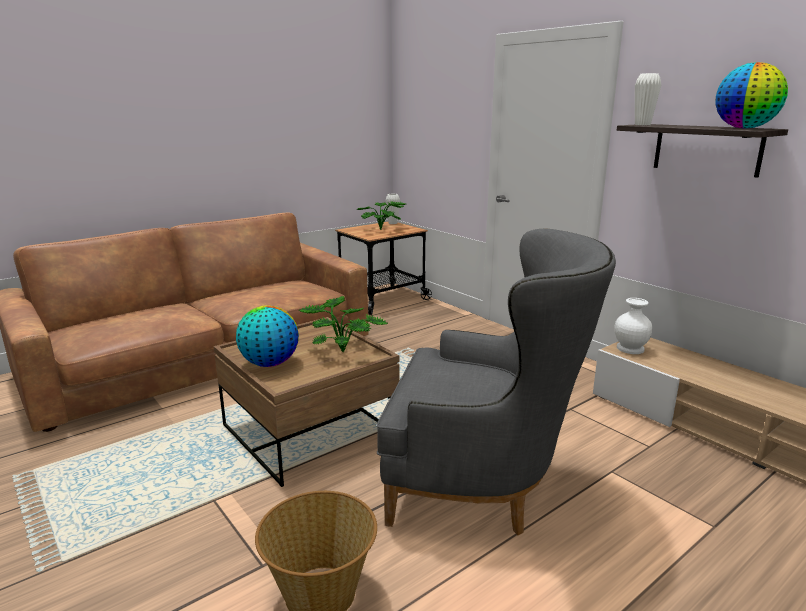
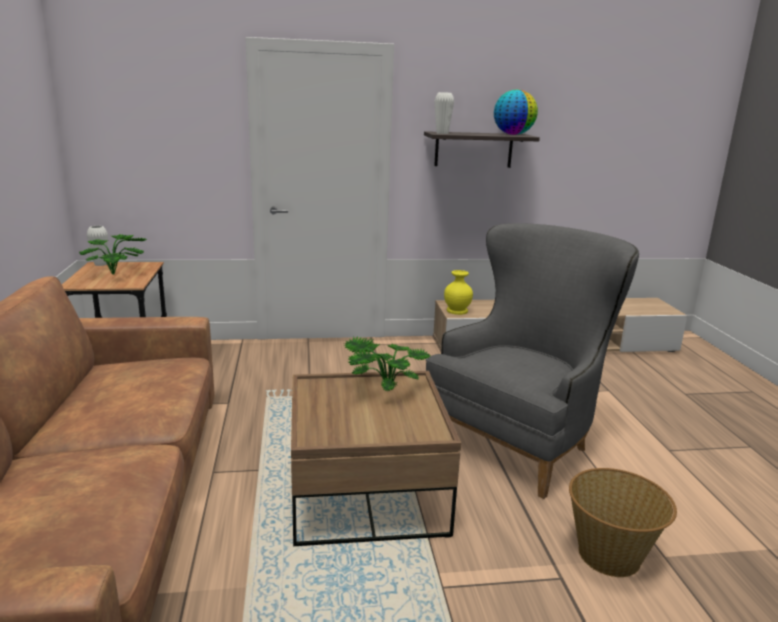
camera: 60 degrees left, 0 degrees up
(269, 363) = (375, 430): globe -> none
(630, 349) = (457, 311): white vase -> yellow vase

